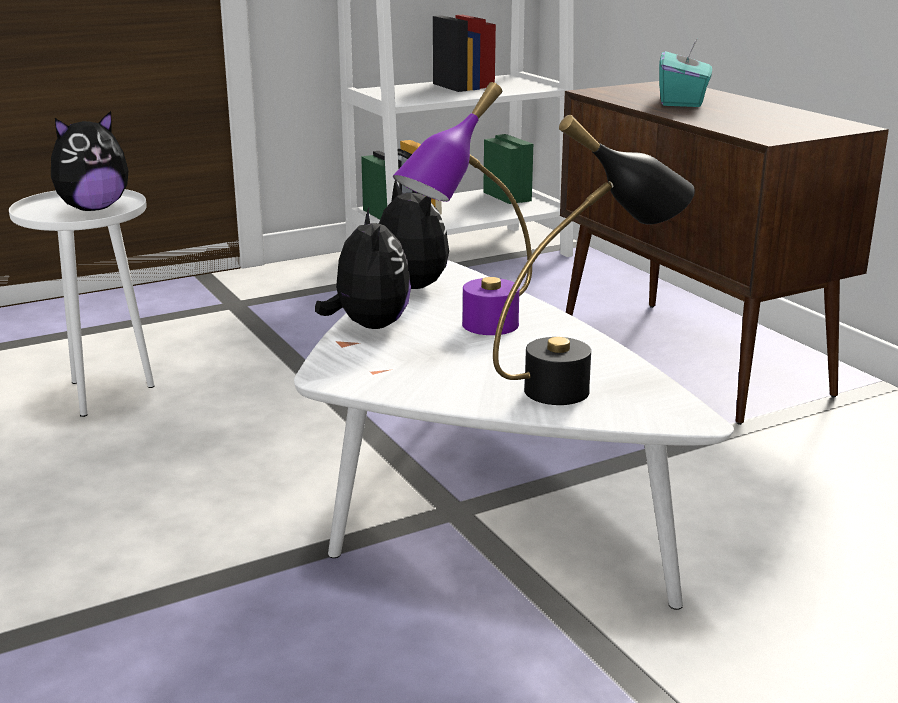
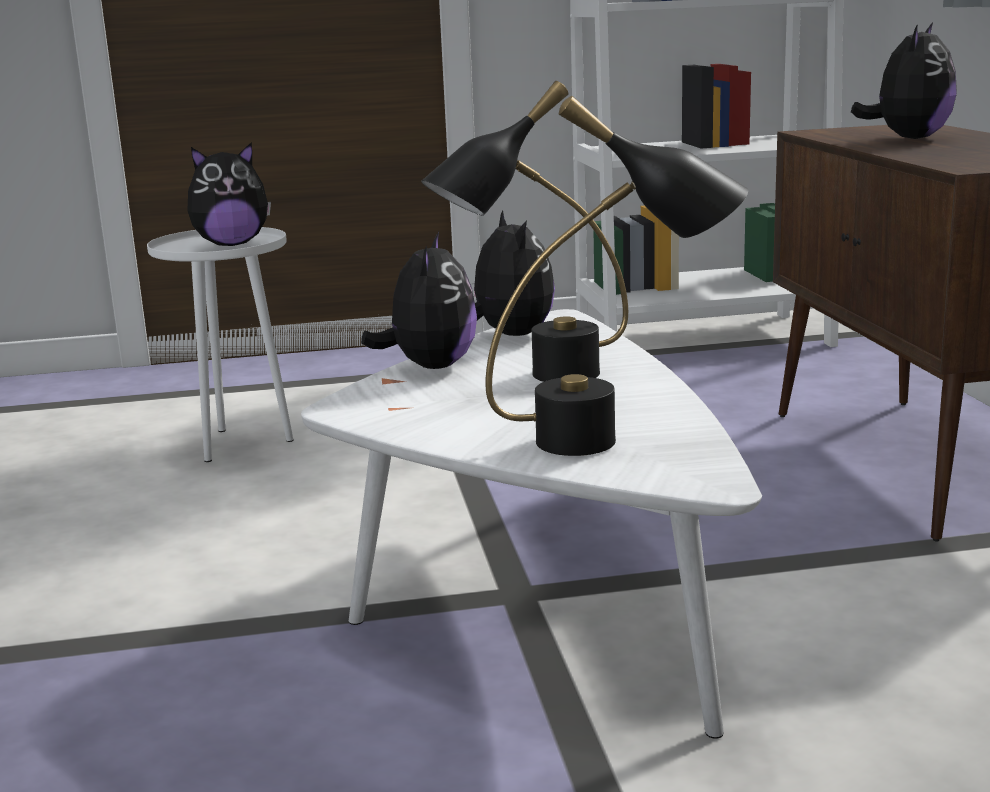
camera: 20 degrees right, 5 degrees down
(471, 332) = (536, 379): purple table lamp -> black table lamp
(683, 101) = (908, 138): turquoise tissue box -> plush toy

